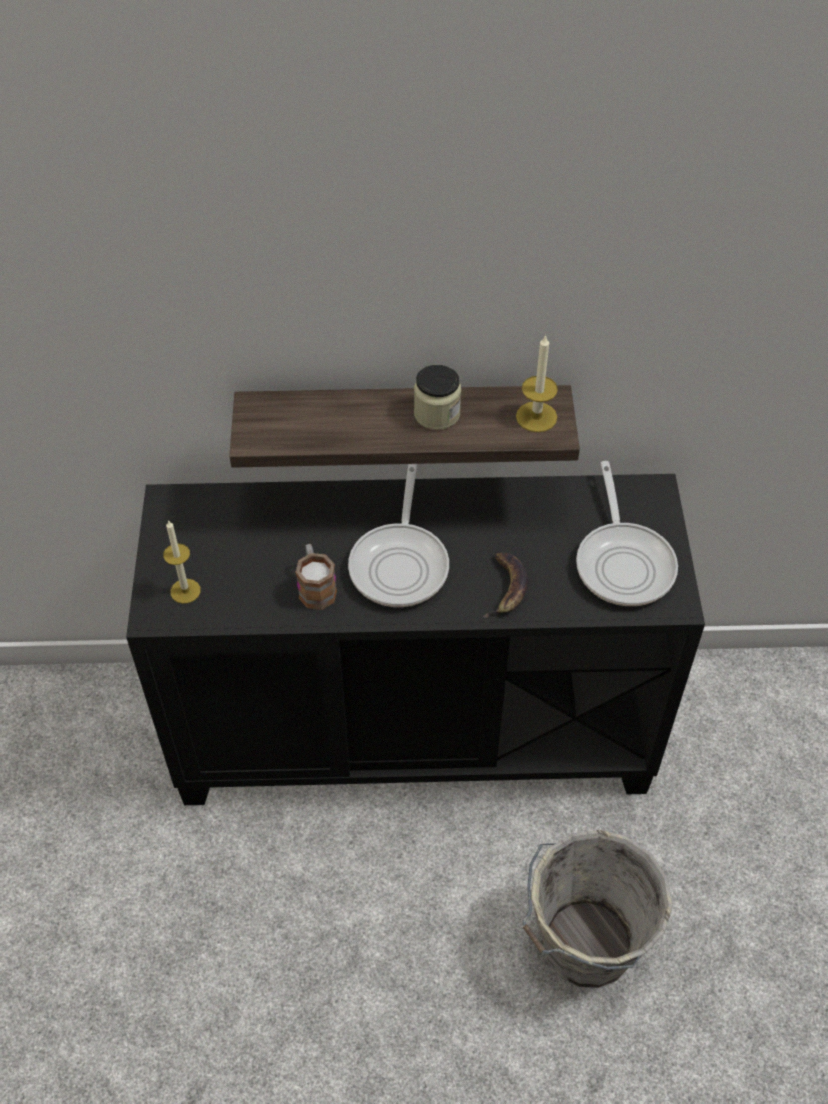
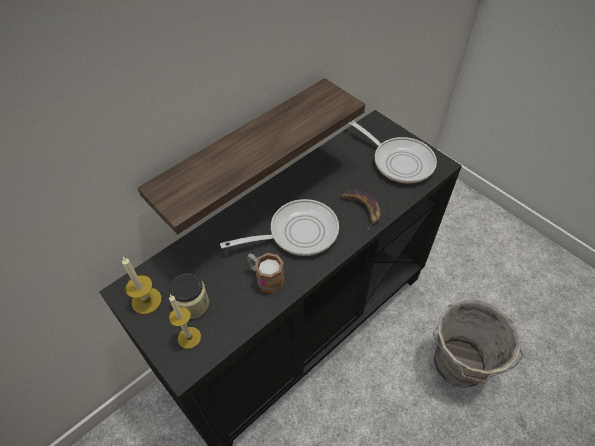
camera: 40 degrees left, 0 degrees up
(400, 563) = (297, 233): frying pan -> frying pan turned 75 degrees counterclockwise
(437, 414) = (274, 129): jar -> jar (192, 304)
(536, 417) = (327, 101): candle -> candle (146, 300)

